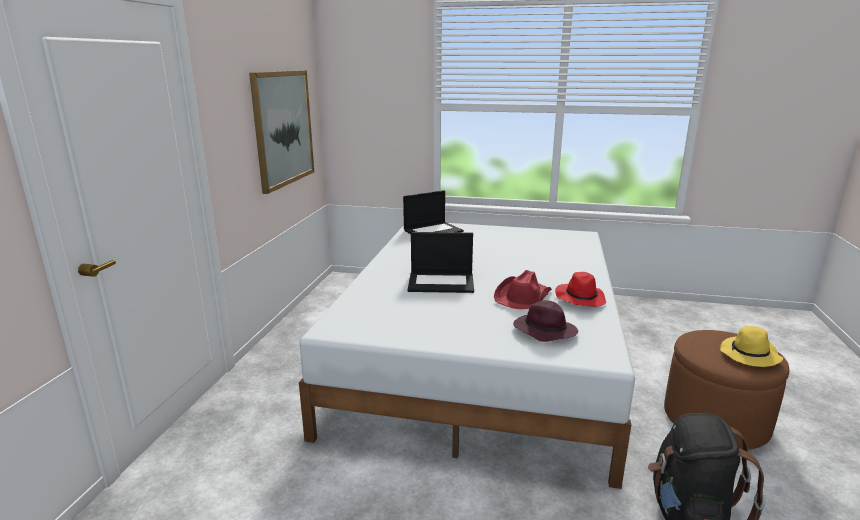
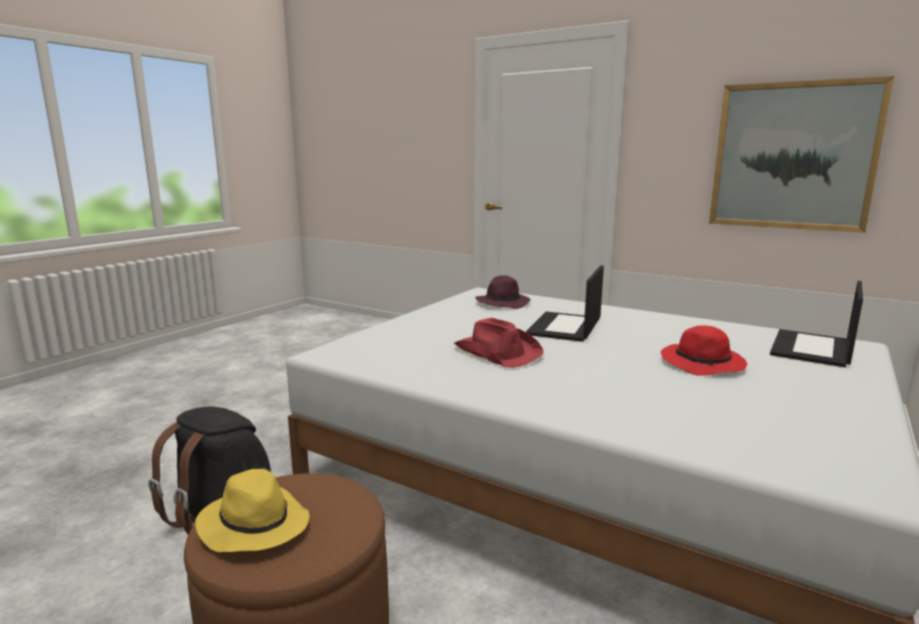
camera: 110 degrees right, 5 degrees down
(433, 231) = (812, 349): laptop -> laptop turned 45 degrees clockwise
(543, 331) = (404, 344): purple hat -> purple hat (503, 303)
(580, 298) = (467, 378): red hat -> red hat (703, 364)

